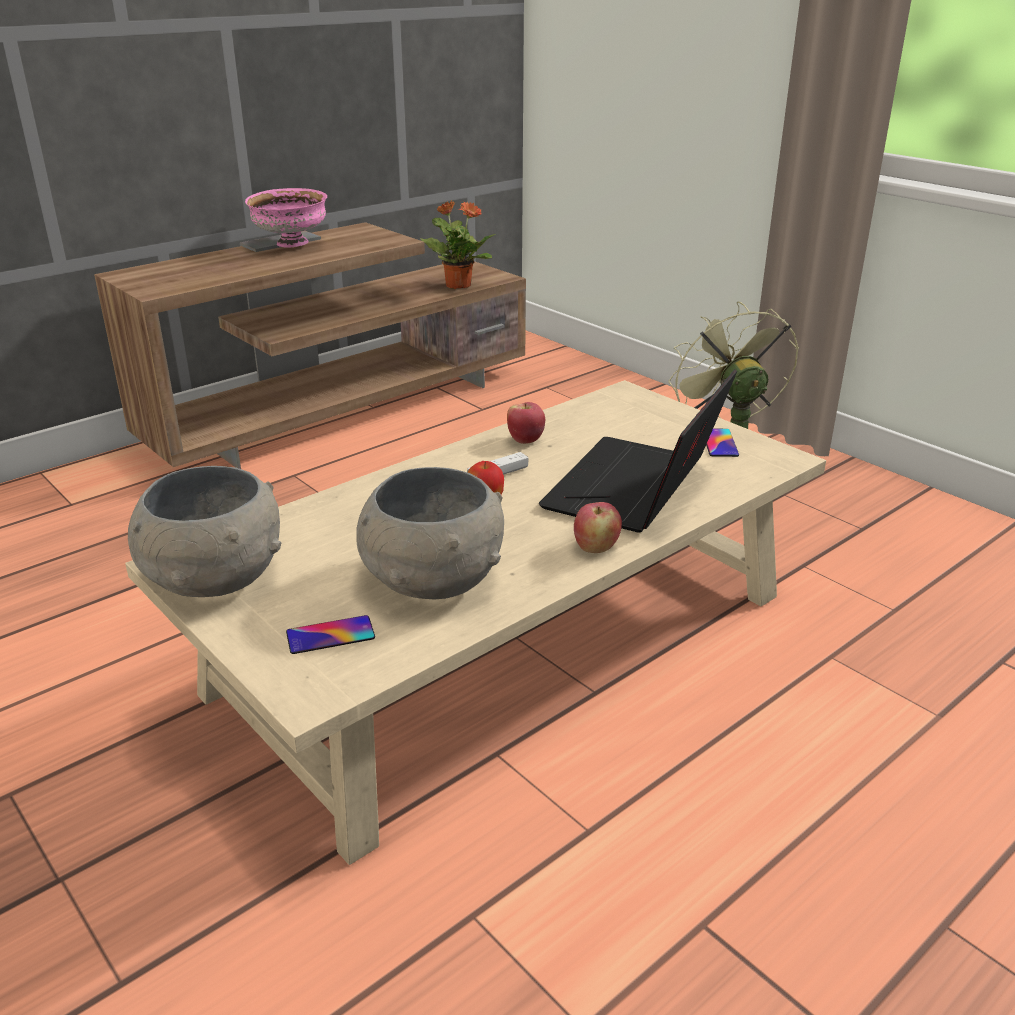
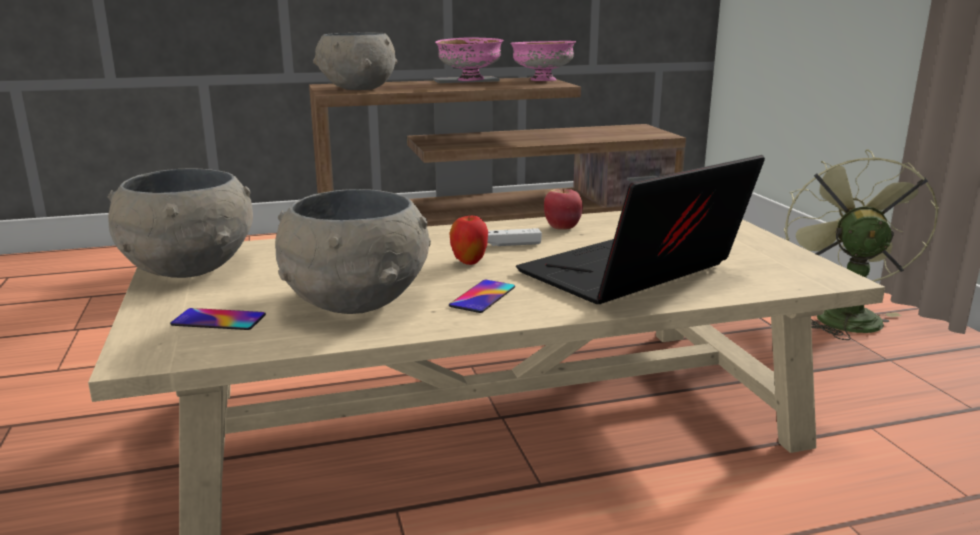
camera: 25 degrees right, 10 degrees down
(175, 279) = (358, 89): none -> grey bowl
(368, 233) = (542, 80): none -> pink bowl
(457, 285) = (618, 136): potted plant -> none
(596, 548) = (538, 308): apple -> none
(719, 443) = (764, 256): phone -> phone (483, 297)

